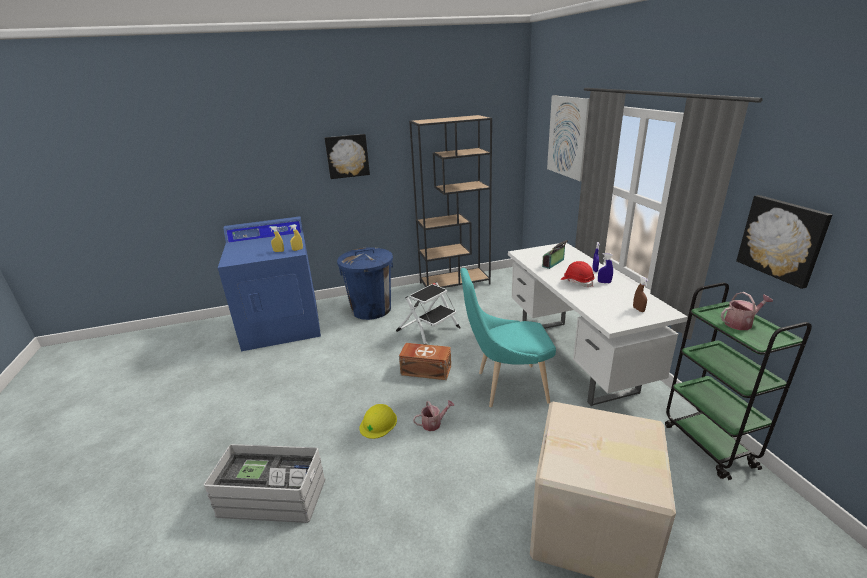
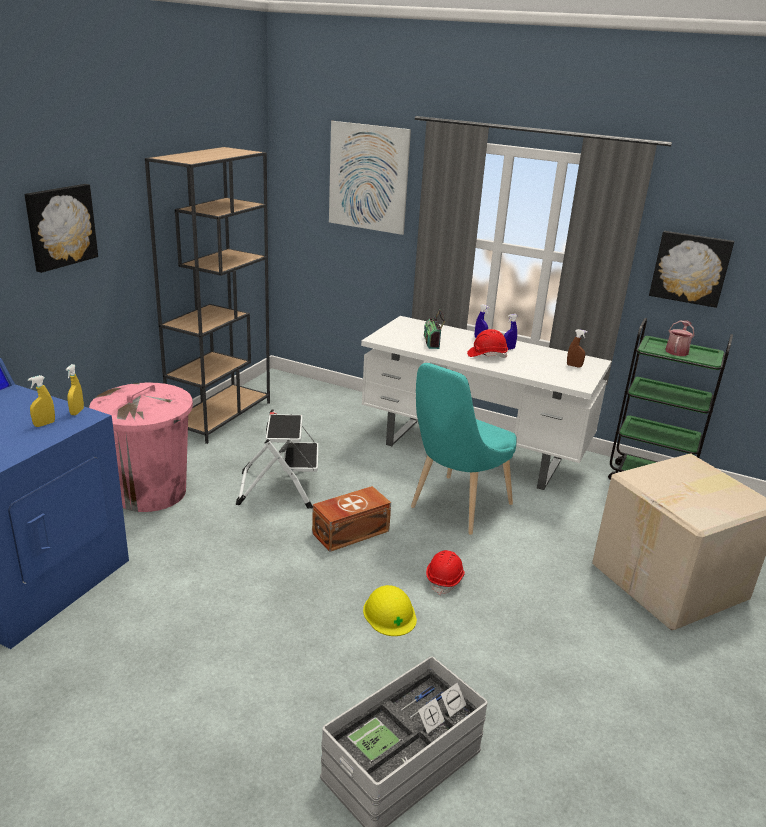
camera: 50 degrees left, 0 degrees up
(371, 309) = (151, 492): blue trash can -> pink trash can
(434, 423) = (445, 579): watering can -> red hard hat

